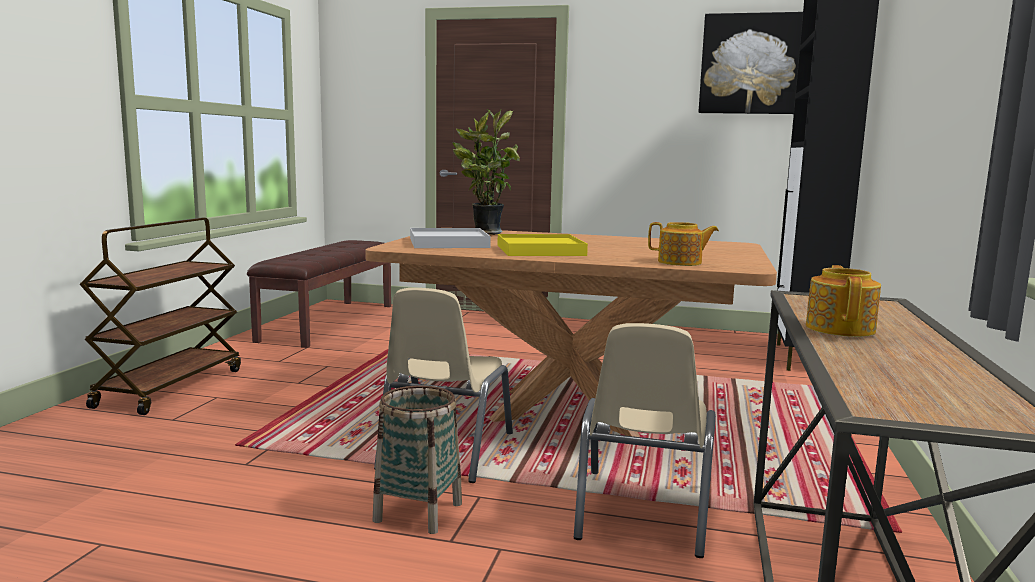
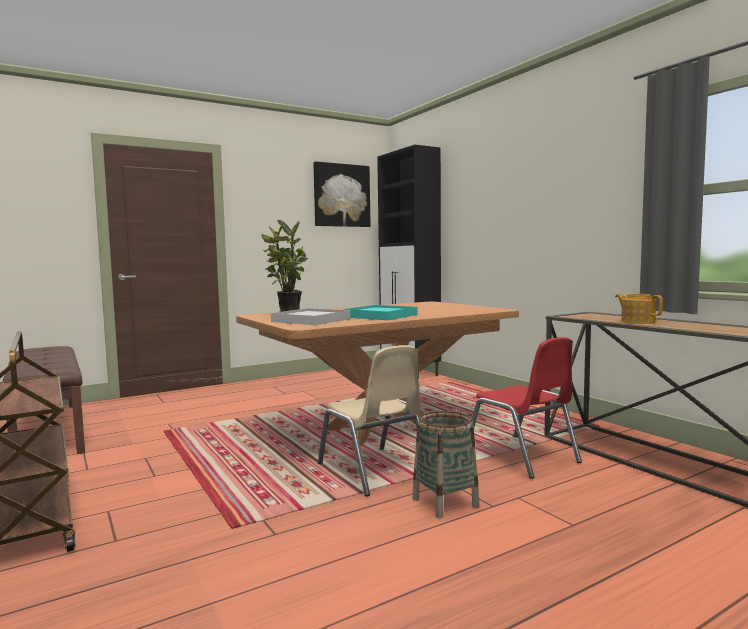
camera: 45 degrees left, 5 degrees down
(540, 250) = (381, 316): yellow tray -> turquoise tray
(642, 512) = (521, 456): beige chair -> red chair
(680, 262) = (467, 311): teapot -> none

